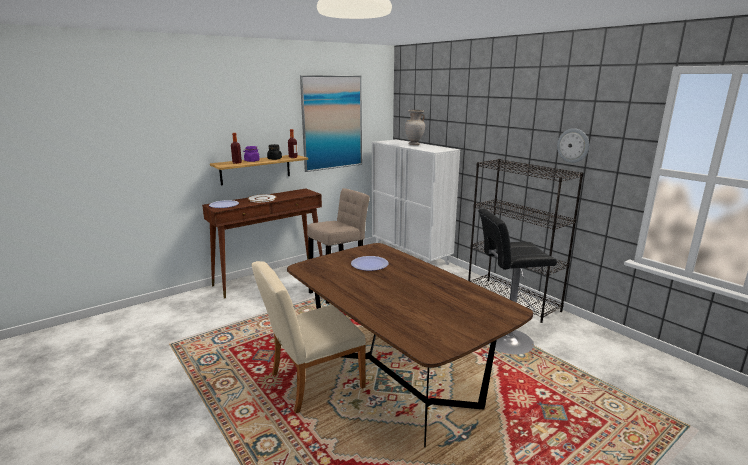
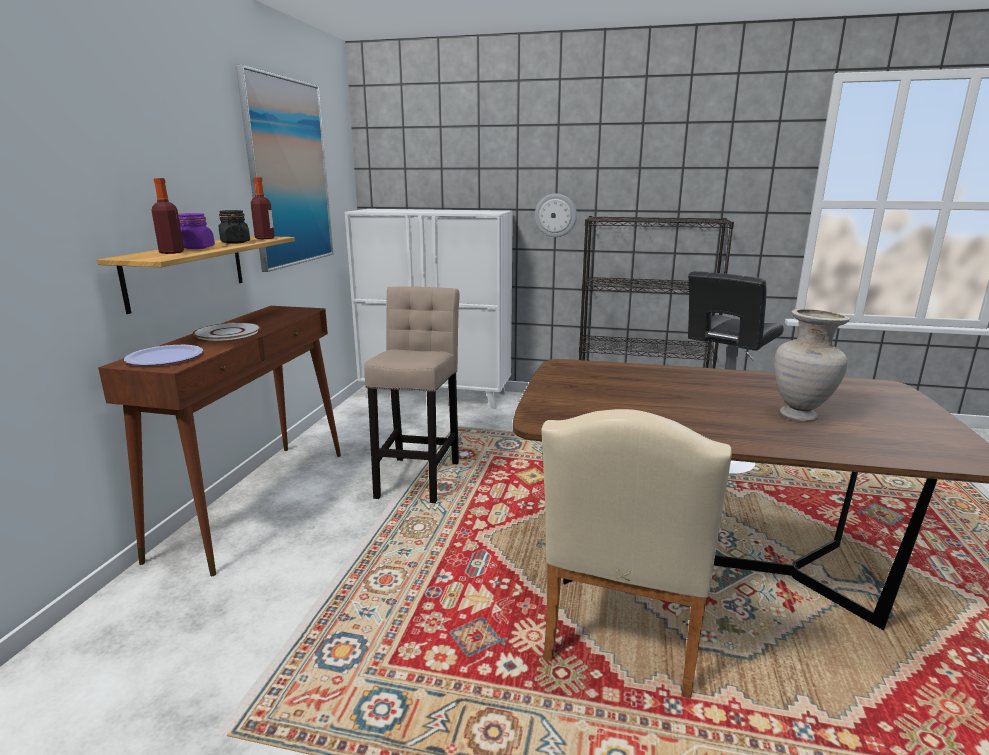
camera: 40 degrees left, 0 degrees up
(369, 264) = (618, 388): plate -> none
(414, 144) = (428, 210): beige vase -> beige vase (800, 416)
(573, 145) = (706, 184): wall clock -> wall clock (555, 215)

